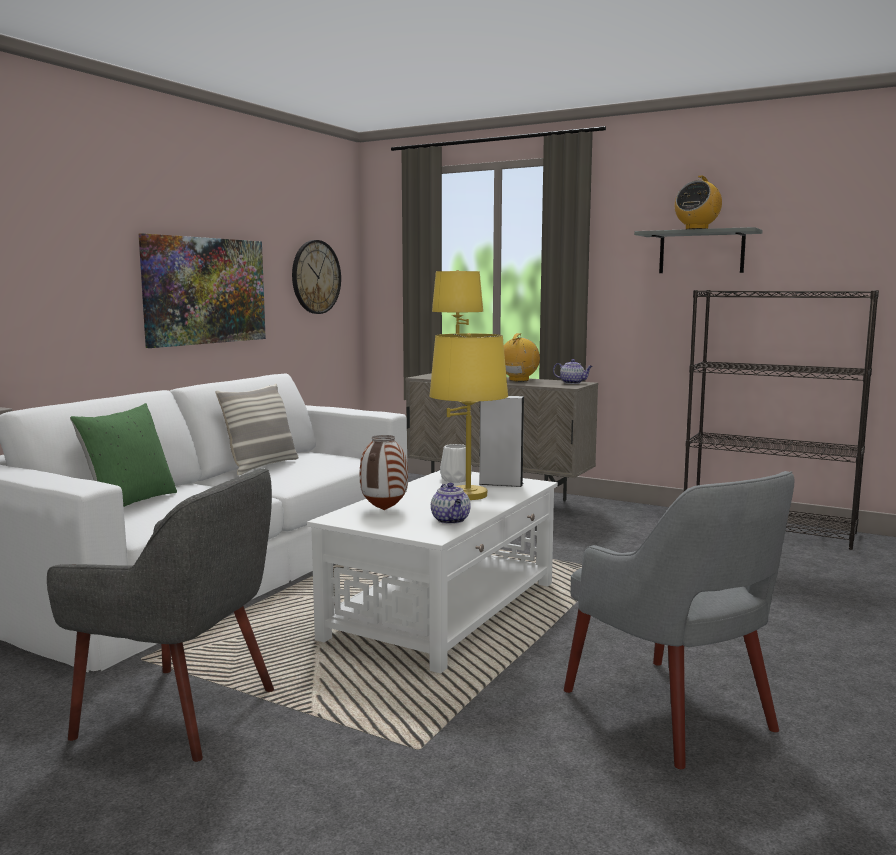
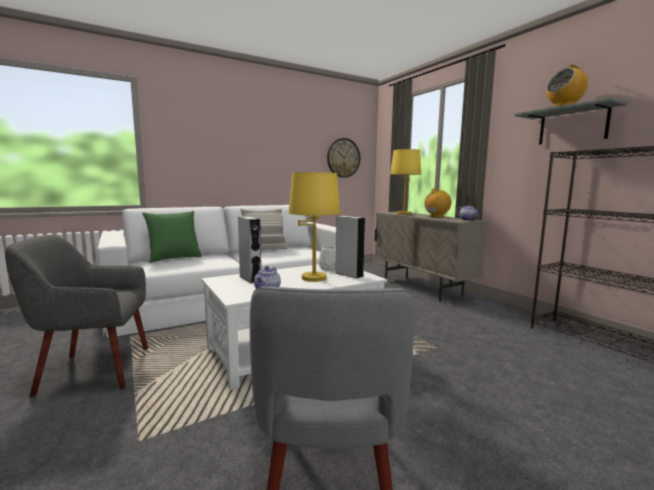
camera: 30 degrees right, 0 degrees up
(180, 712) = (94, 370): grey armchair -> grey armchair turned 120 degrees clockwise
(205, 291) = (269, 161): picture -> none
(384, 510) = (250, 278): vase -> grey speaker

